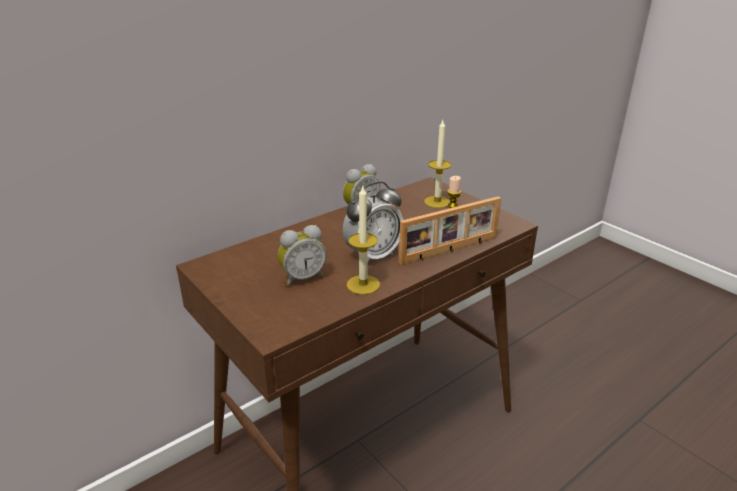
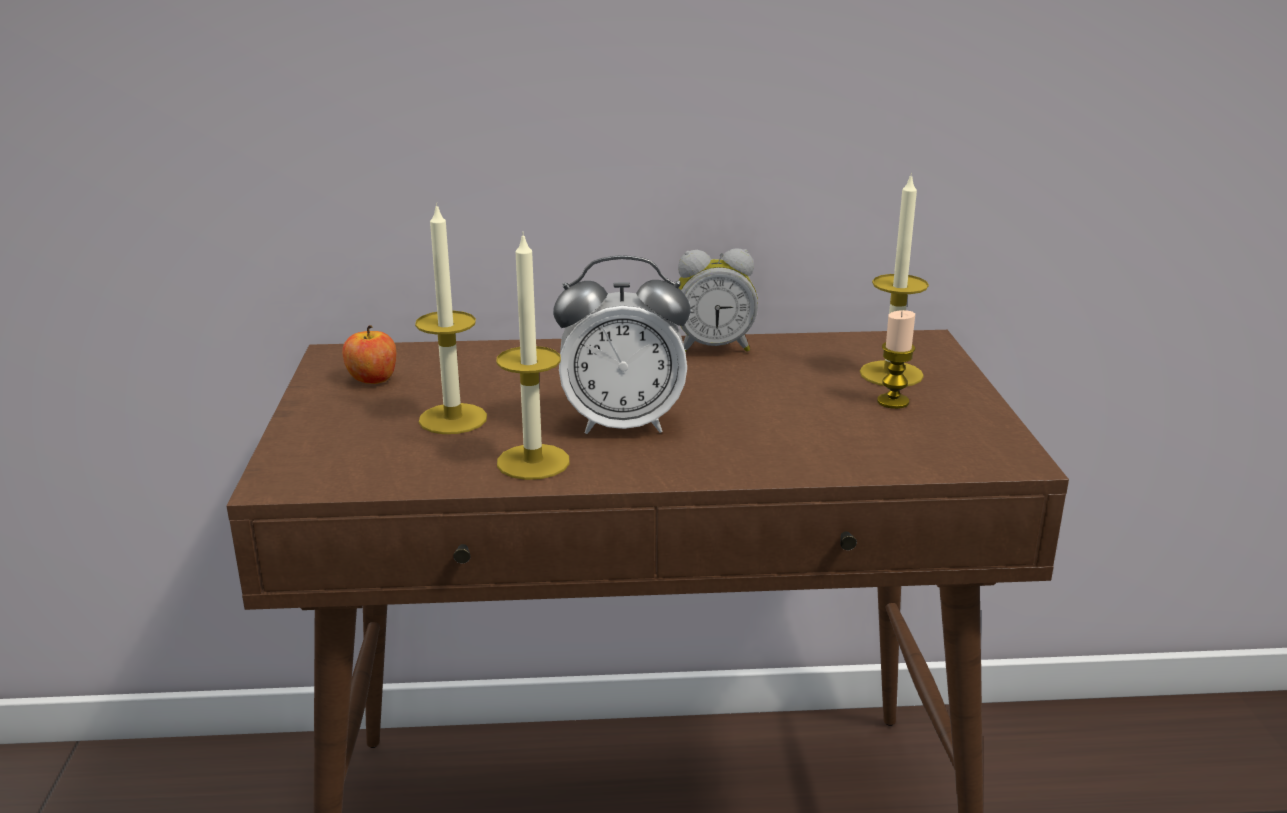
camera: 35 degrees right, 5 degrees down
(237, 272) = (372, 379): none -> apple
(302, 278) = (453, 419): alarm clock -> candle
(450, 250) = (785, 462): picture frame -> none

